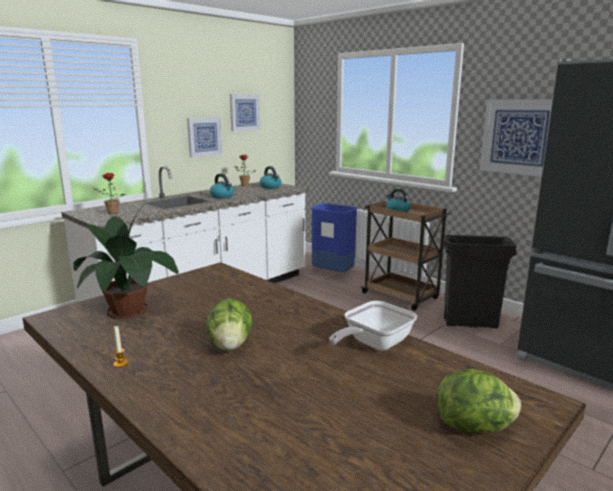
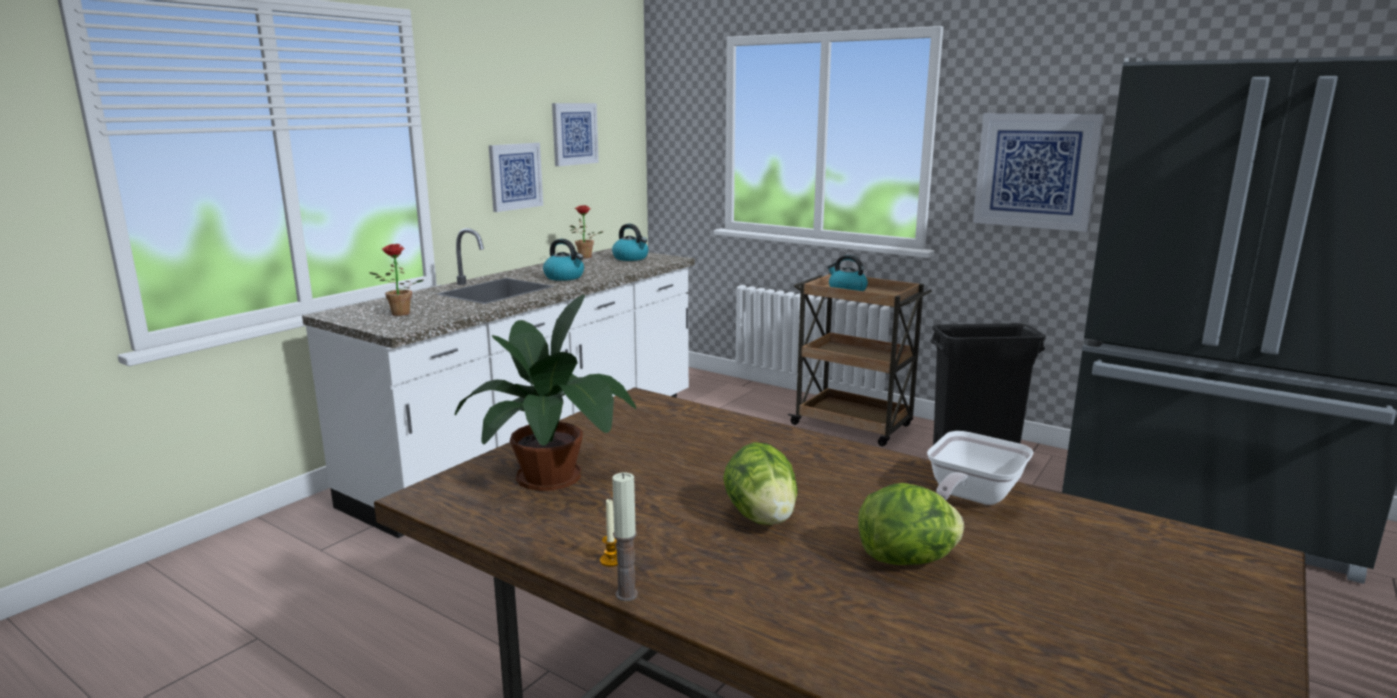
camera: 10 degrees left, 0 degrees up
(112, 385) = (626, 594): none -> candle
(333, 274) = (732, 396): blue trash can -> none
(474, 427) = (1192, 598): lettuce -> lettuce (908, 560)

